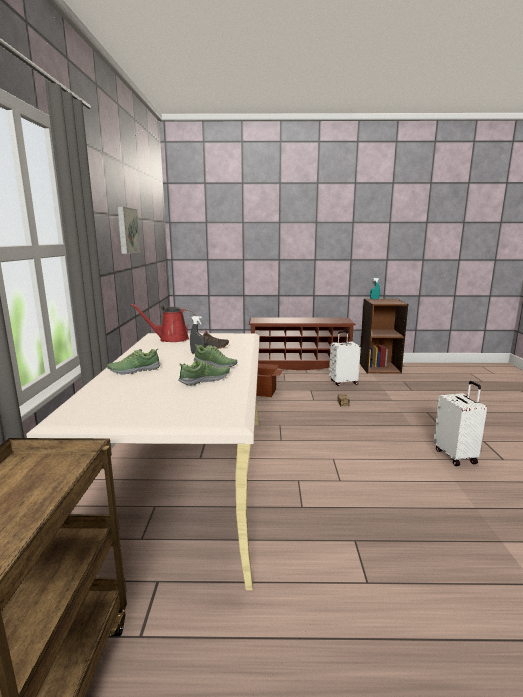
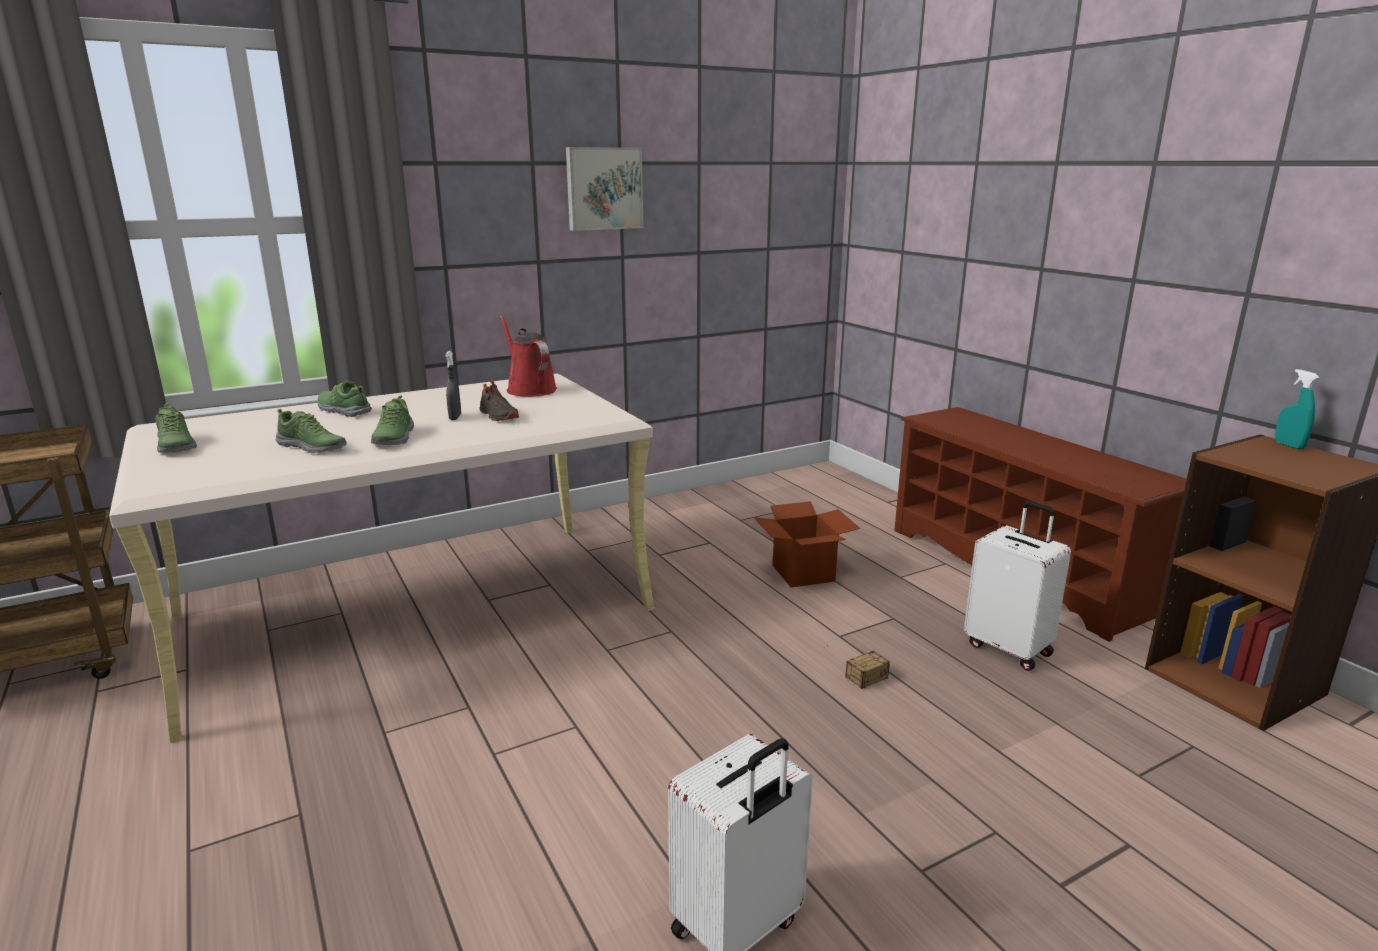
camera: 60 degrees right, 5 degrees up
(136, 411) = (175, 446): none -> shoe

